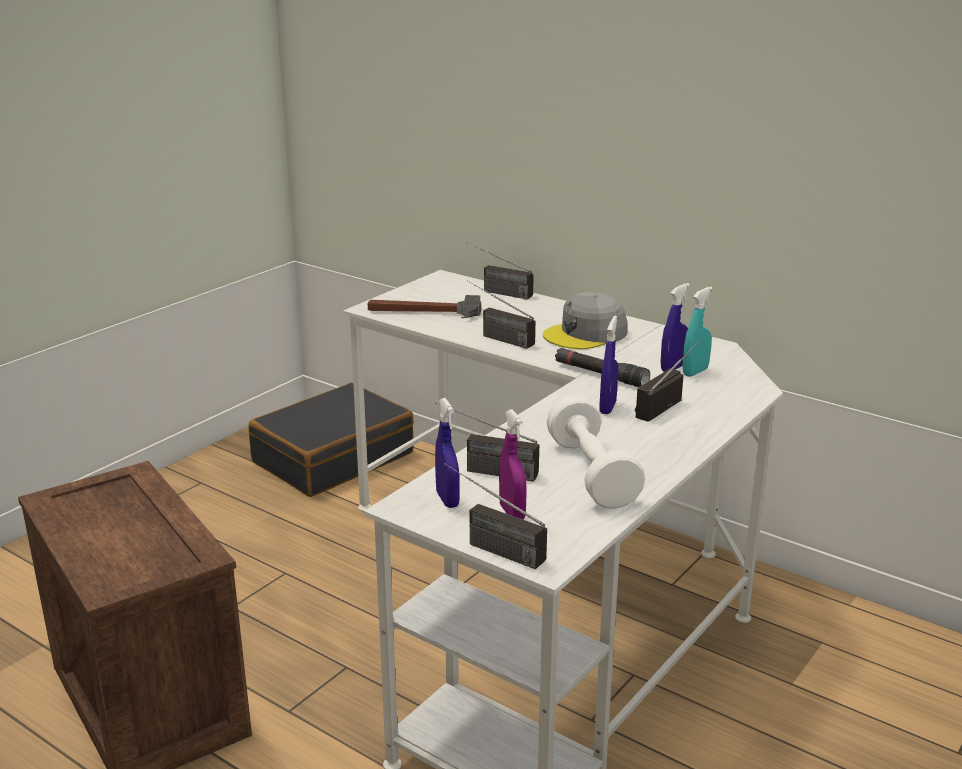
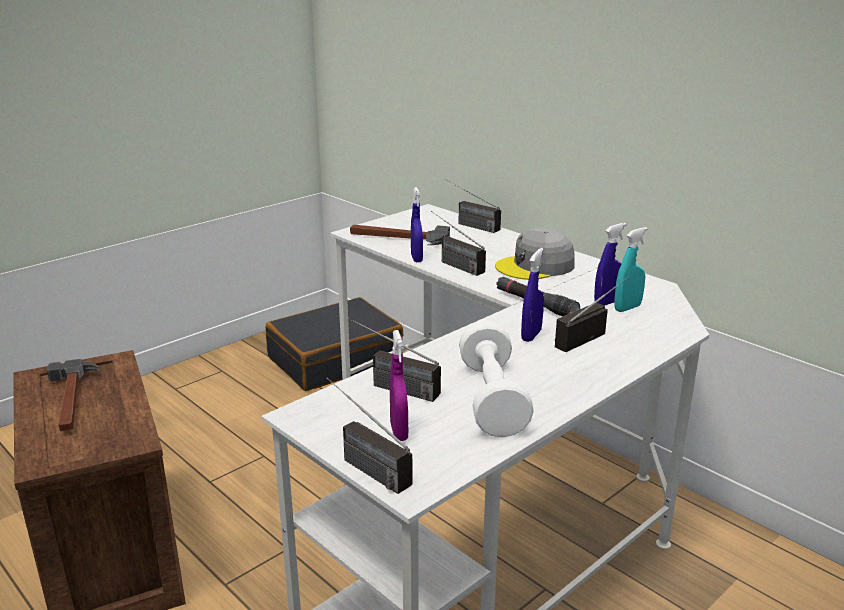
camera: 10 degrees right, 0 degrees up
(105, 519) = (72, 399): none -> hammer
(447, 499) = (343, 412): blue spray bottle -> blue spray bottle (416, 258)

